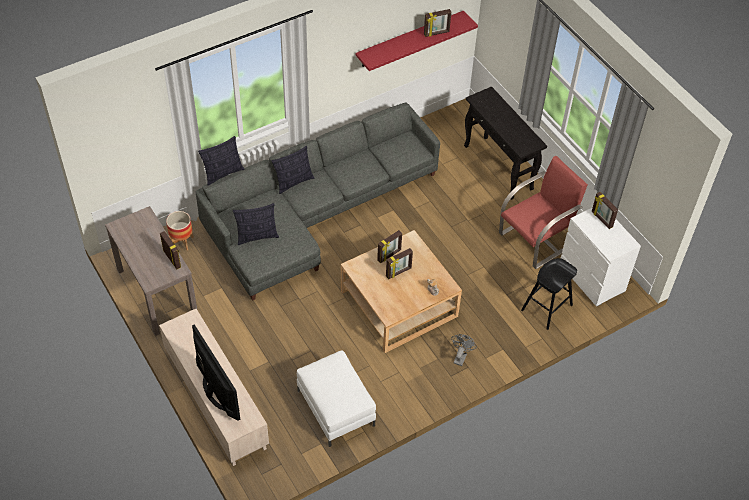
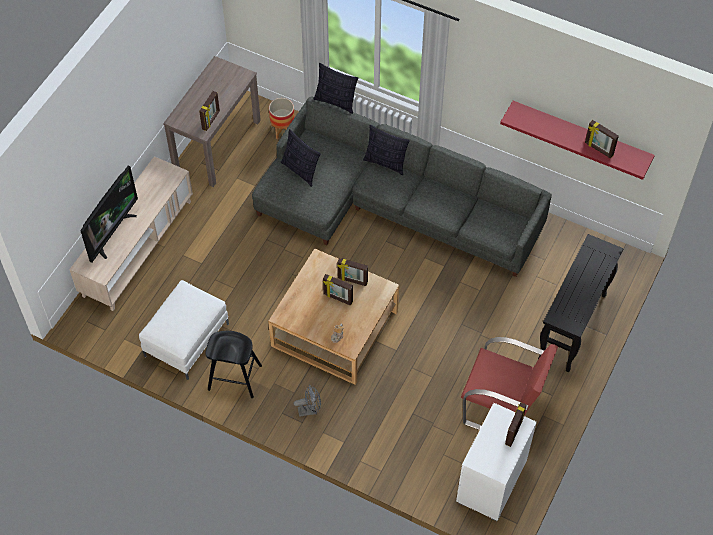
camera: 60 degrees right, 5 degrees up
(546, 308) = (422, 457): black stool -> black stool (234, 377)

